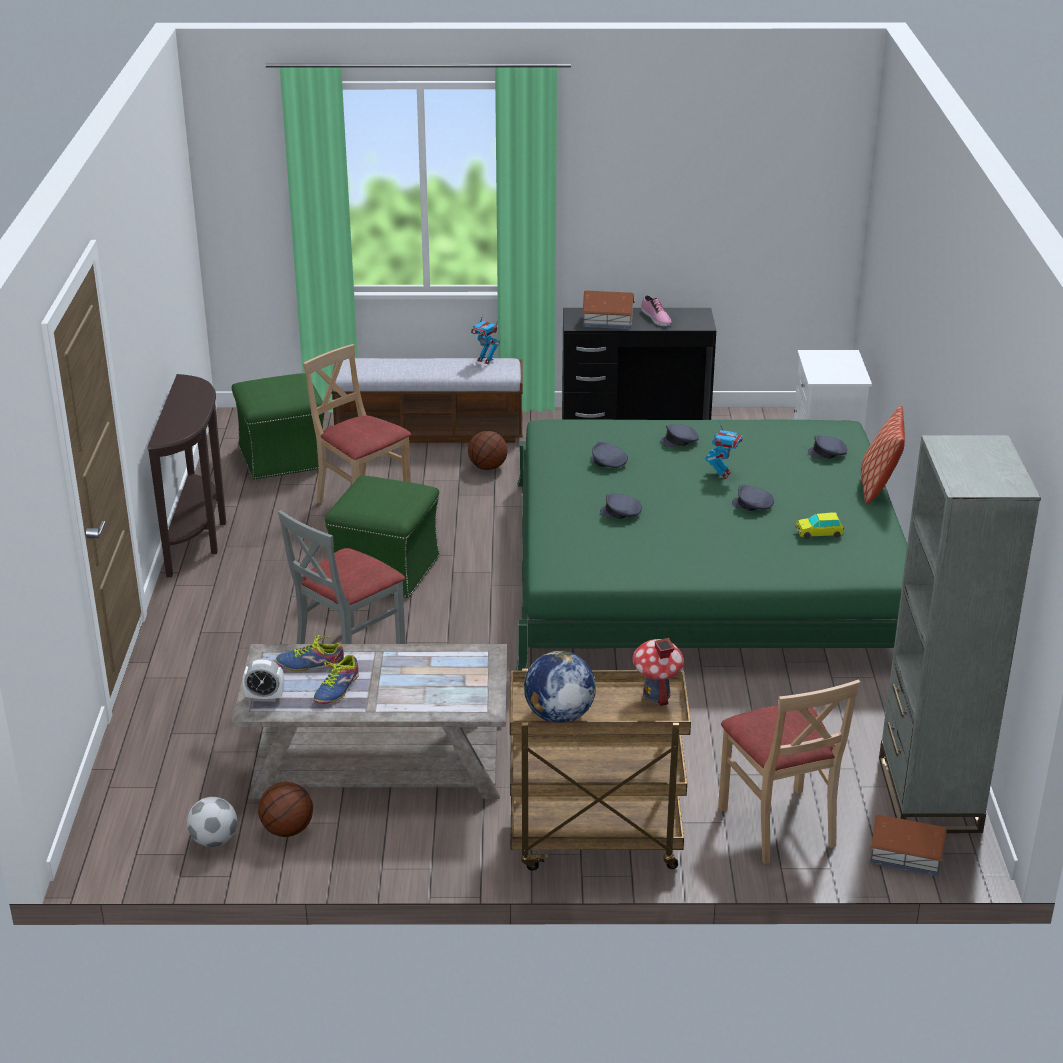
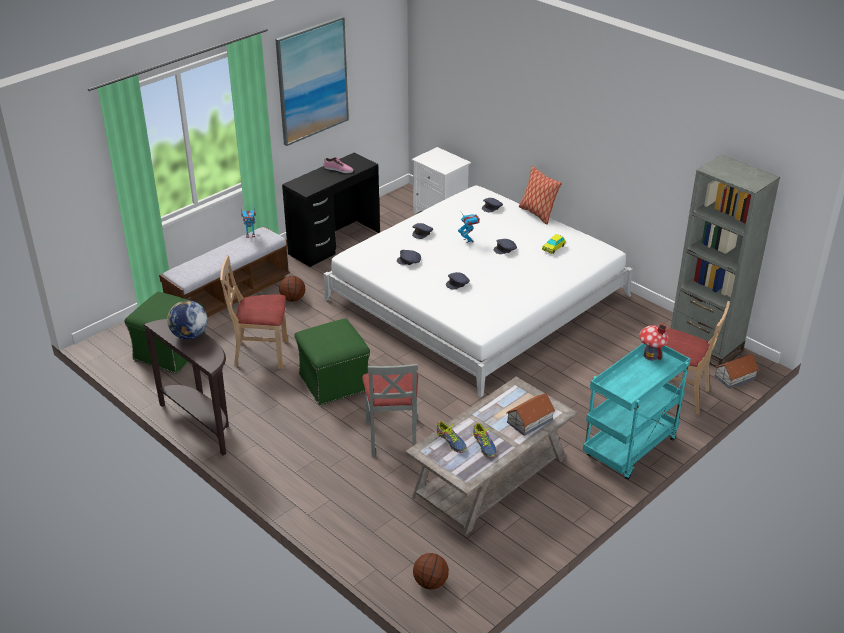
camera: 45 degrees left, 5 degrees up
(214, 840) = (484, 565): football -> none
(265, 697) = (461, 471): alarm clock -> none
(287, 830) = (506, 536): basketball -> basketball (430, 583)
(310, 664) = (451, 441): shoe -> shoe turned 75 degrees counterclockwise
(558, 716) = (634, 389): globe -> globe (189, 335)
(594, 842) = (630, 449): brown cart -> turquoise cart
(607, 321) = (318, 182): toy house -> toy house (529, 421)
(661, 172) = (312, 80): none -> picture
(704, 571) = (477, 298): green bed -> white bed

